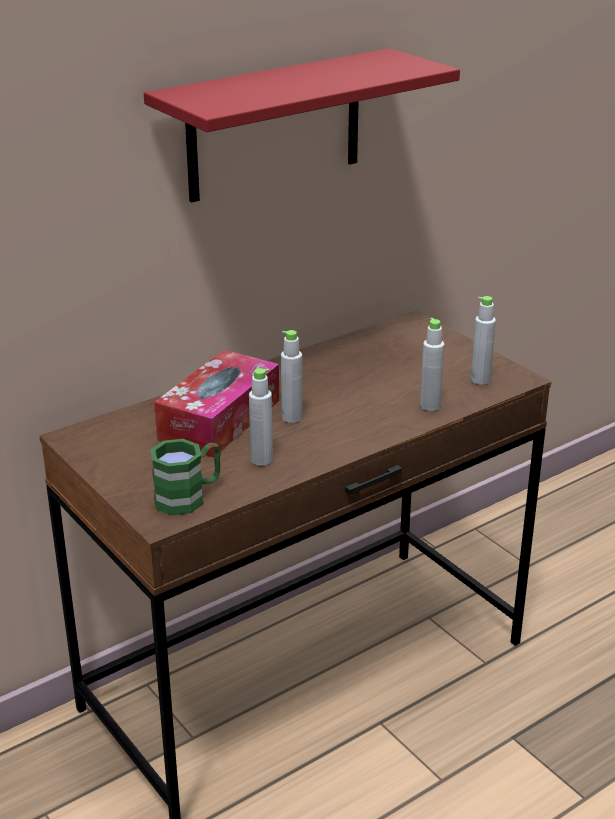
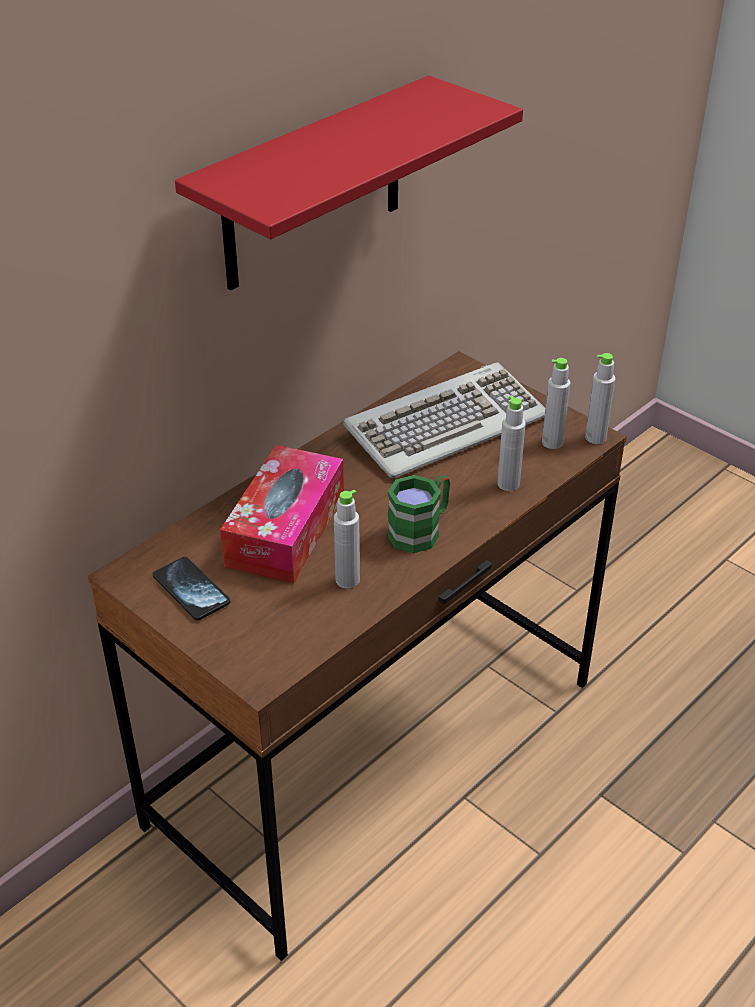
camera: 10 degrees left, 10 degrees up
(123, 453) = (191, 590): none -> phone
(189, 496) = (282, 641): green mug -> green mug (421, 530)
(292, 417) = (364, 517): grey bottle -> grey bottle (595, 437)
(387, 359) = (445, 425): none -> keyboard

